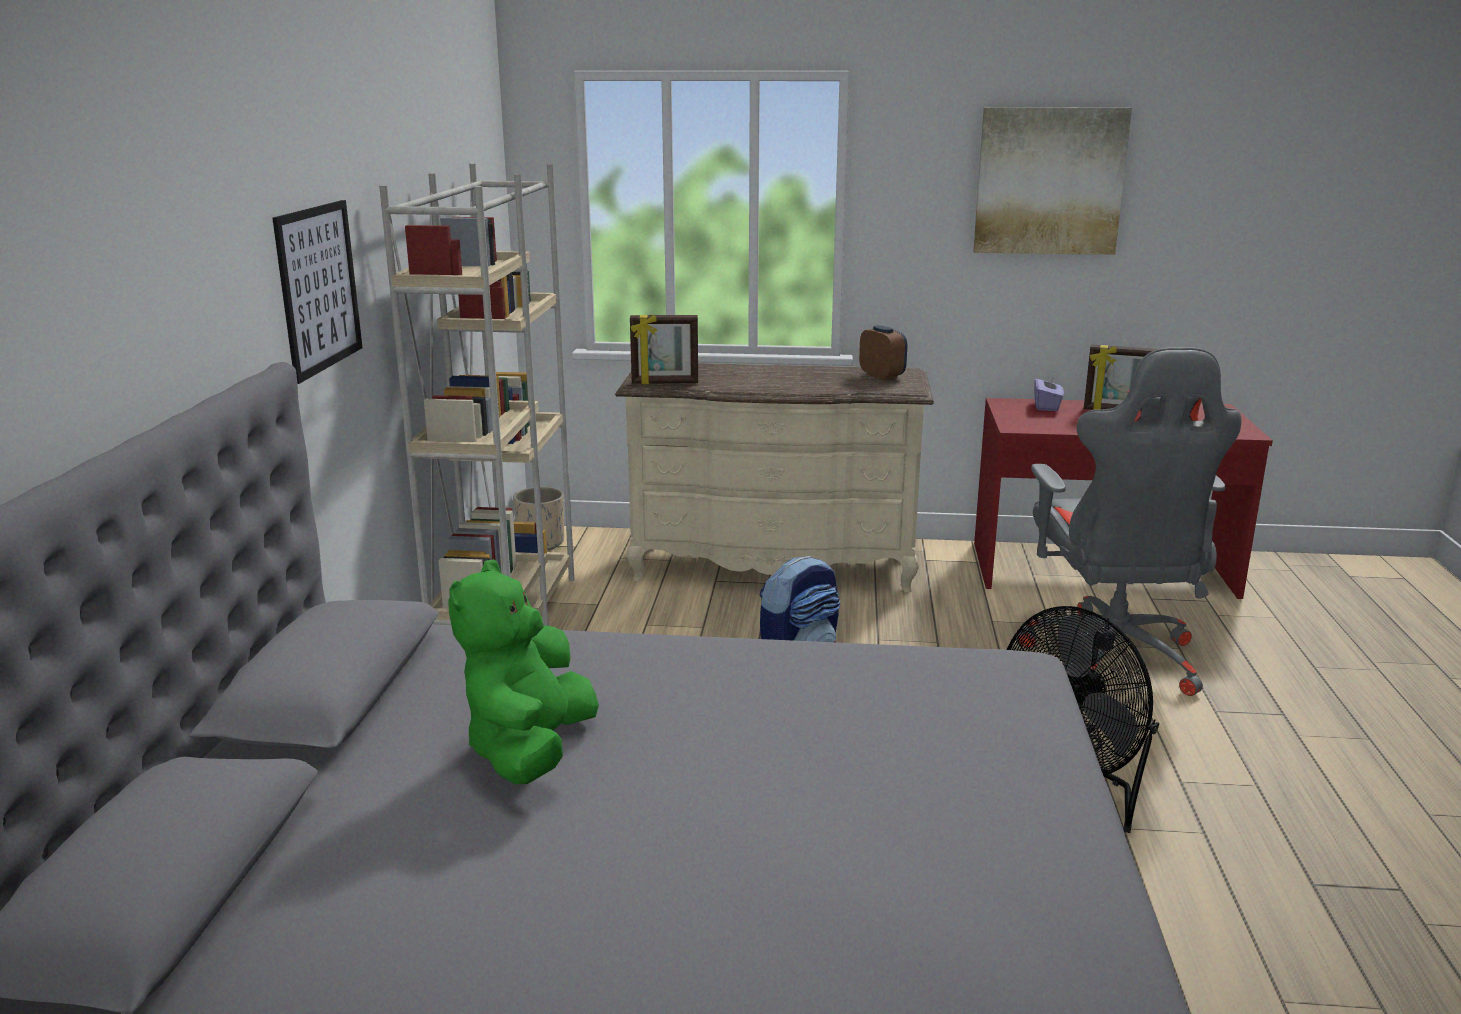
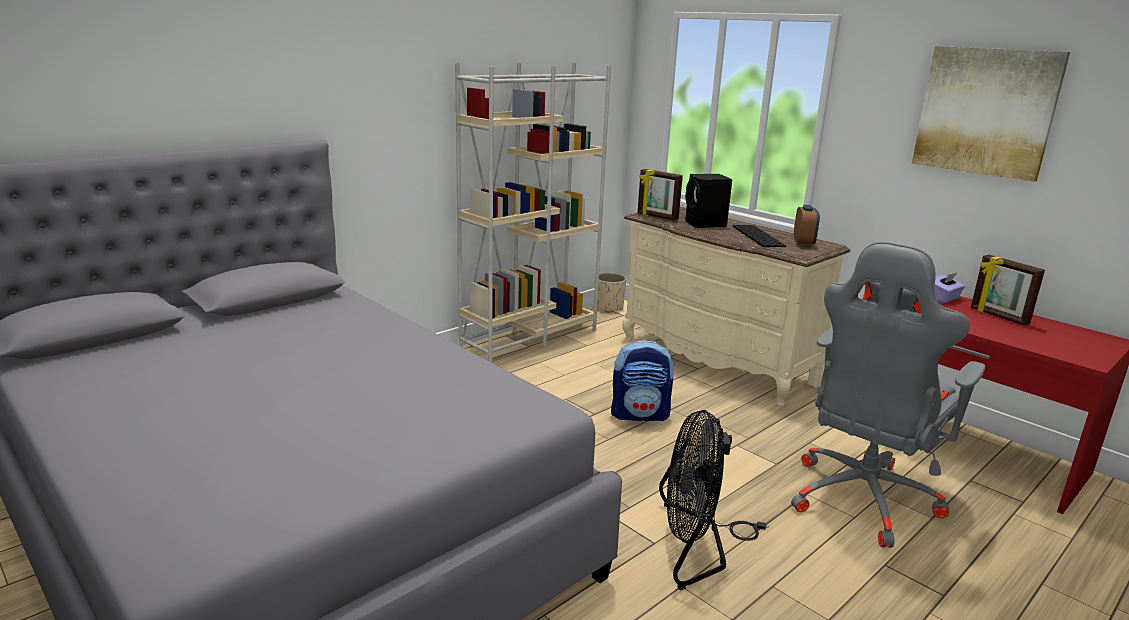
camera: 40 degrees right, 0 degrees up
(319, 288) = (385, 110): picture -> none
(530, 751) = (273, 346): green plush toy -> none
(739, 379) = (705, 224): none -> black speaker
(821, 380) = (756, 236): none -> keyboard

